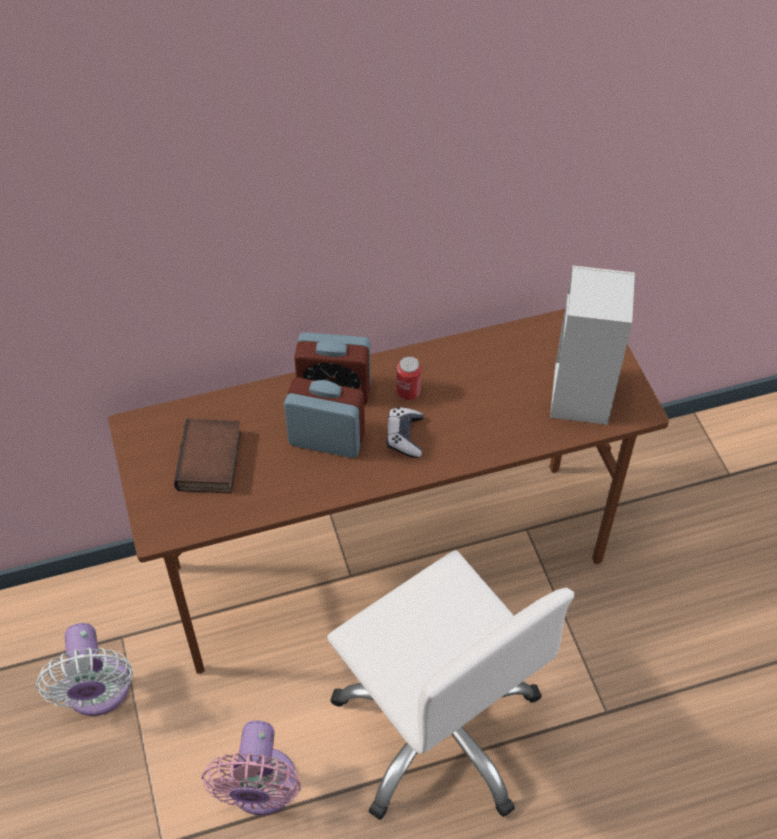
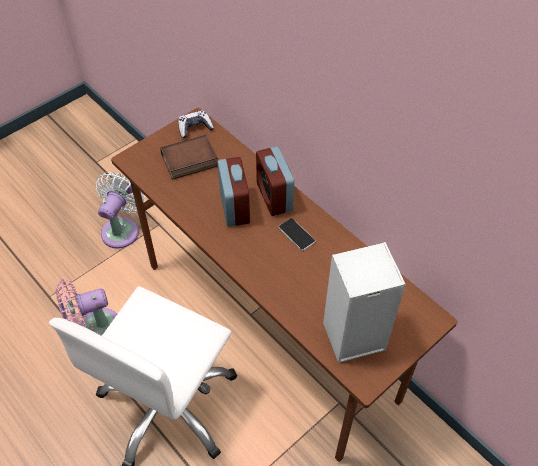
camera: 65 degrees right, 0 degrees up
(98, 693) = (122, 229): white fan -> white fan turned 150 degrees clockwise
(404, 437) = (259, 246): game controller -> game controller (195, 128)
(408, 392) = (296, 234): can -> phone

